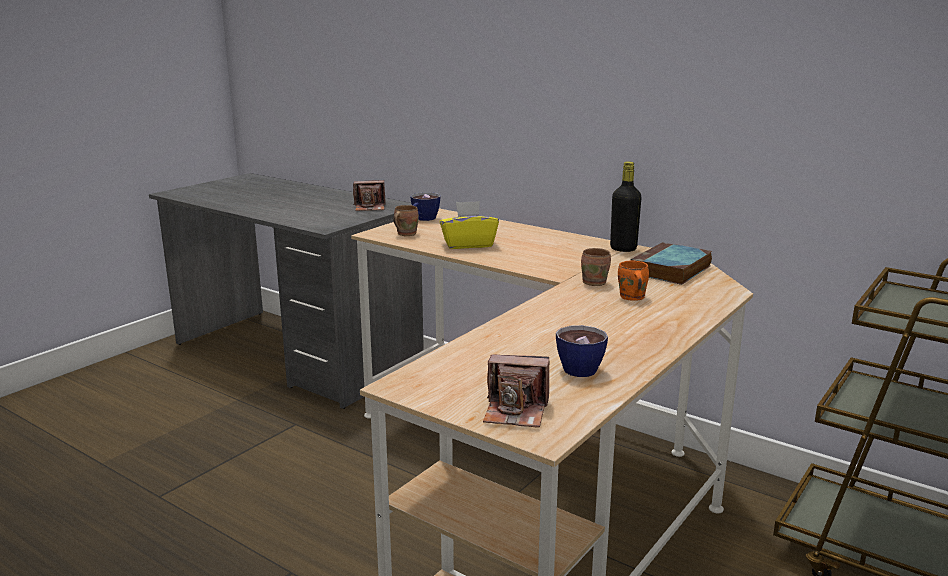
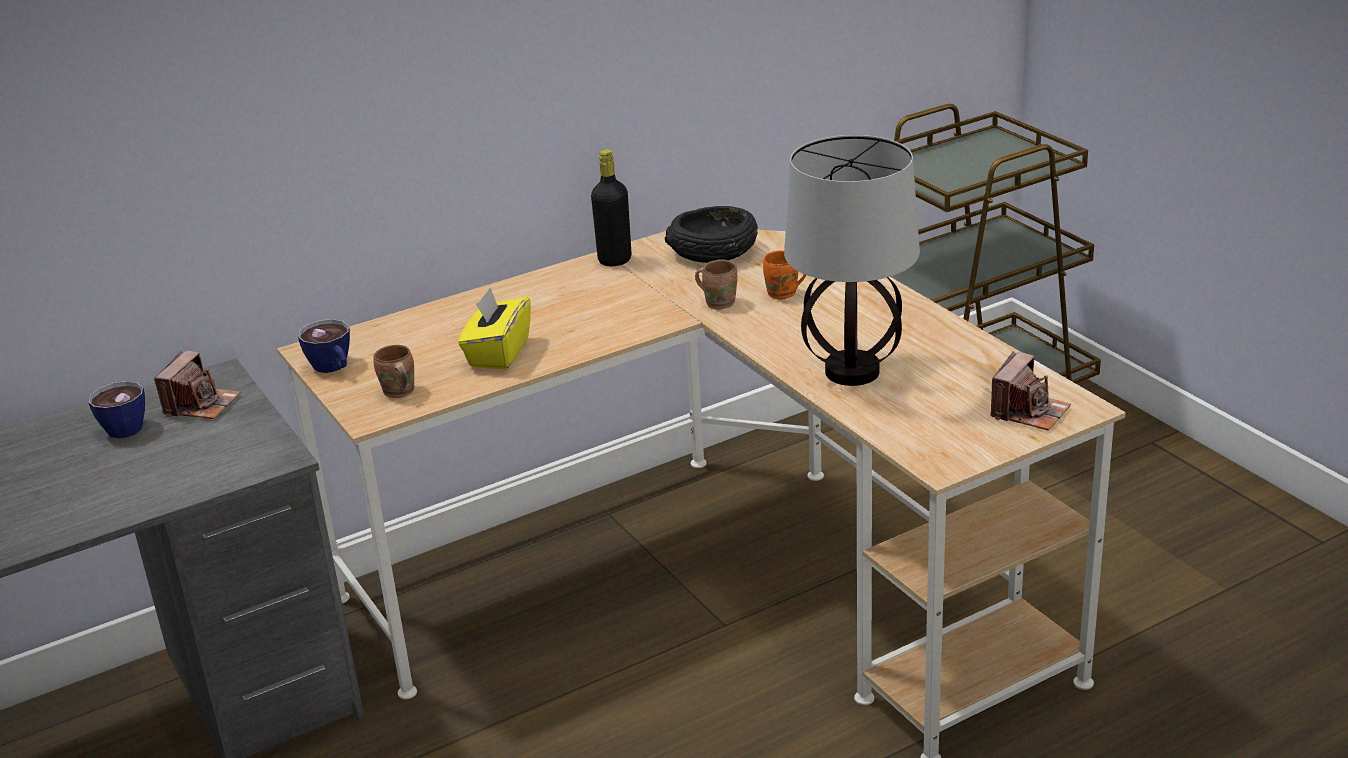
camera: 65 degrees left, 10 degrees up
(526, 335) = (851, 373): none -> table lamp
(582, 367) = (949, 360): cup -> cup (121, 426)
(670, 270) = (714, 253): book -> black bowl

